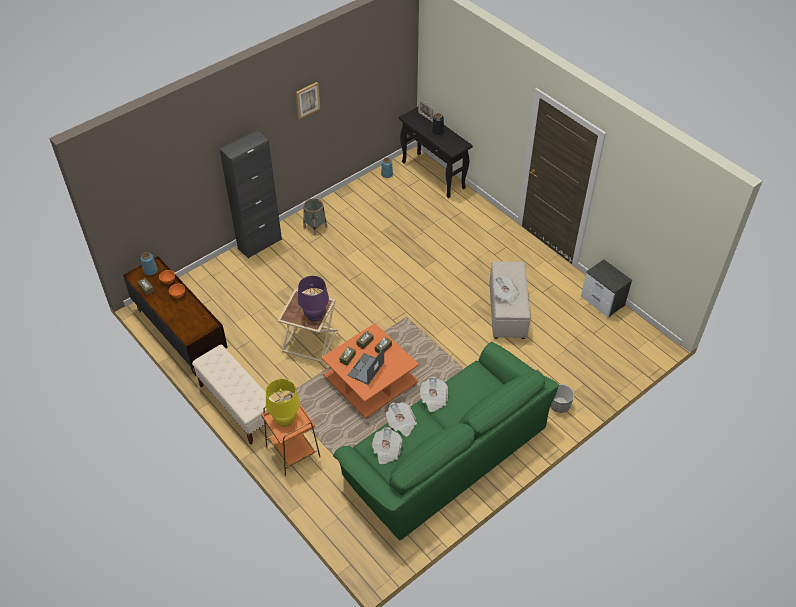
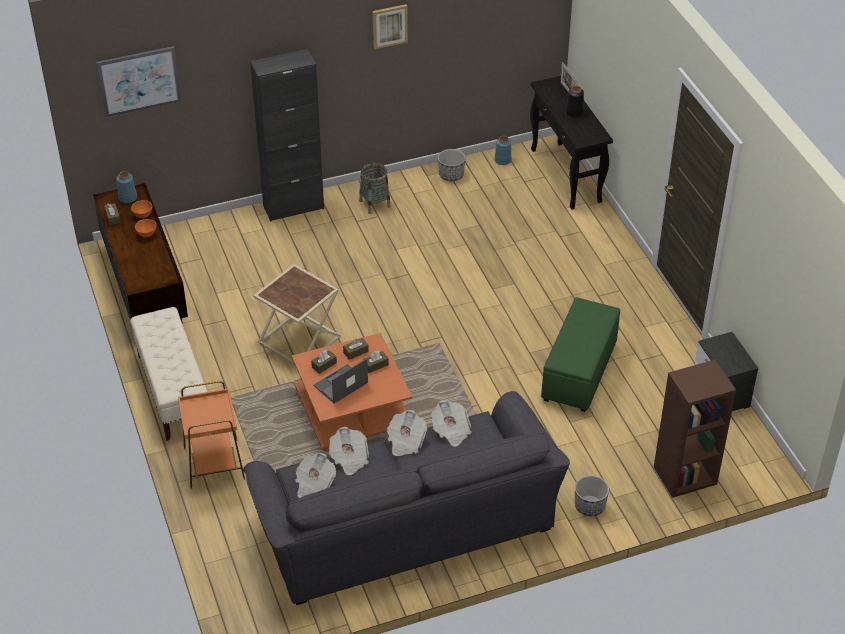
camera: 20 degrees right, 5 degrees down
(143, 183) = (139, 81): none -> picture
(285, 419) = (204, 411): yellow table lamp -> none
(315, 315) = (302, 301): purple table lamp -> none
(357, 193) = (451, 175): none -> planter
(445, 454) = (405, 521): green sofa -> grey sofa
(506, 295) = (571, 342): newspaper -> newspaper (451, 431)
(507, 311) = (579, 372): beige ottoman -> green ottoman
(608, 365) = (684, 476): none -> brown bookcase

